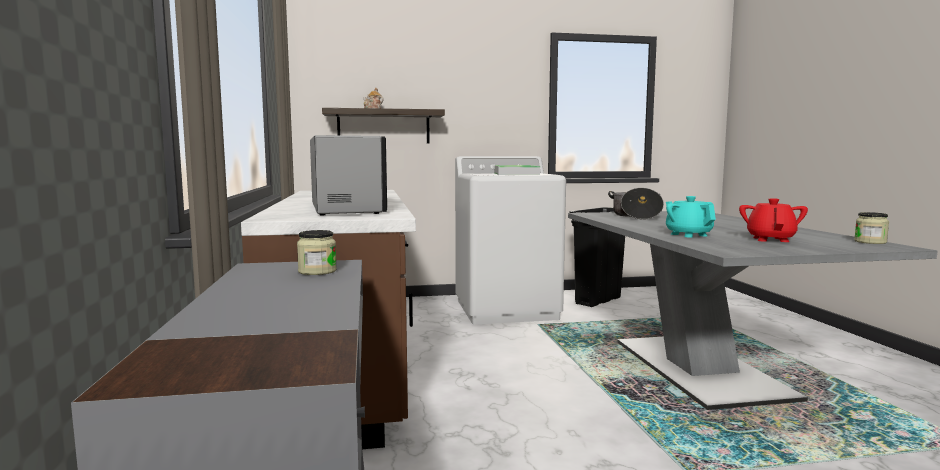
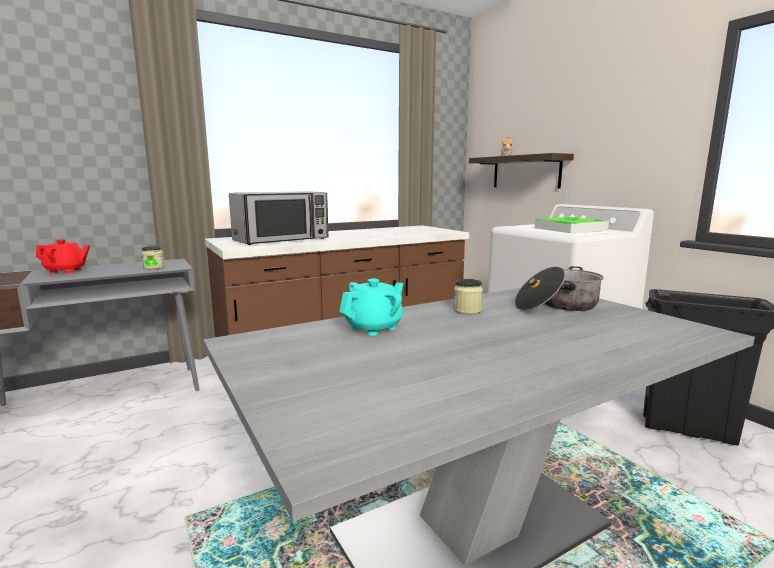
camera: 70 degrees right, 5 degrees up
(770, 239) = (359, 365): red teapot -> red teapot (66, 271)
(870, 242) = (380, 440): jar -> jar (467, 310)

